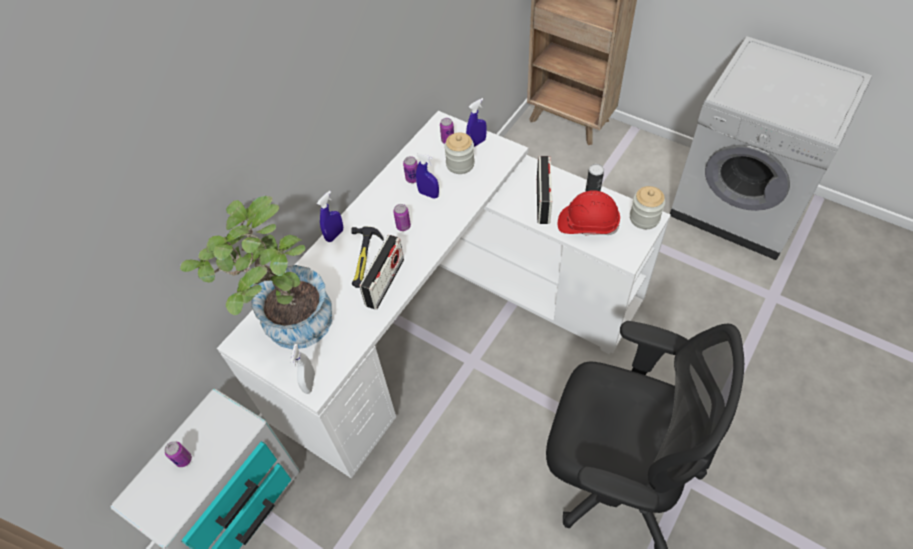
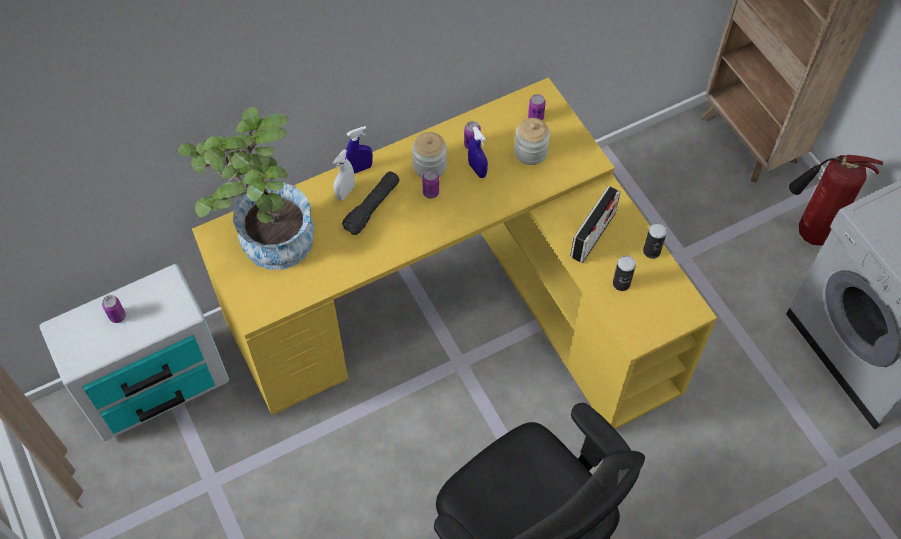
camera: 25 degrees right, 5 degrees up
(309, 383) = (253, 305): white spray bottle -> white spray bottle (345, 192)
(363, 258) = (372, 207): hammer -> black flashlight
(385, 282) = (377, 242): radio -> none
(449, 321) = (462, 308): white desk -> yellow desk
(476, 143) = (564, 135): blue spray bottle -> none
(587, 224) = (621, 283): red hard hat -> can
(644, 218) = (685, 307): jar -> jar (429, 166)
(646, 159) = (809, 233): none -> fire extinguisher

